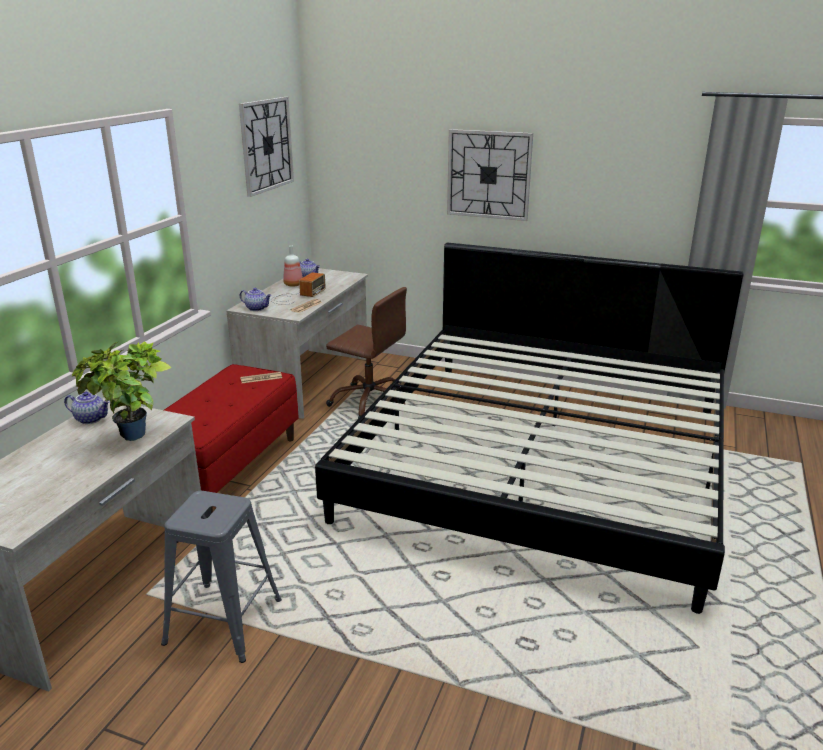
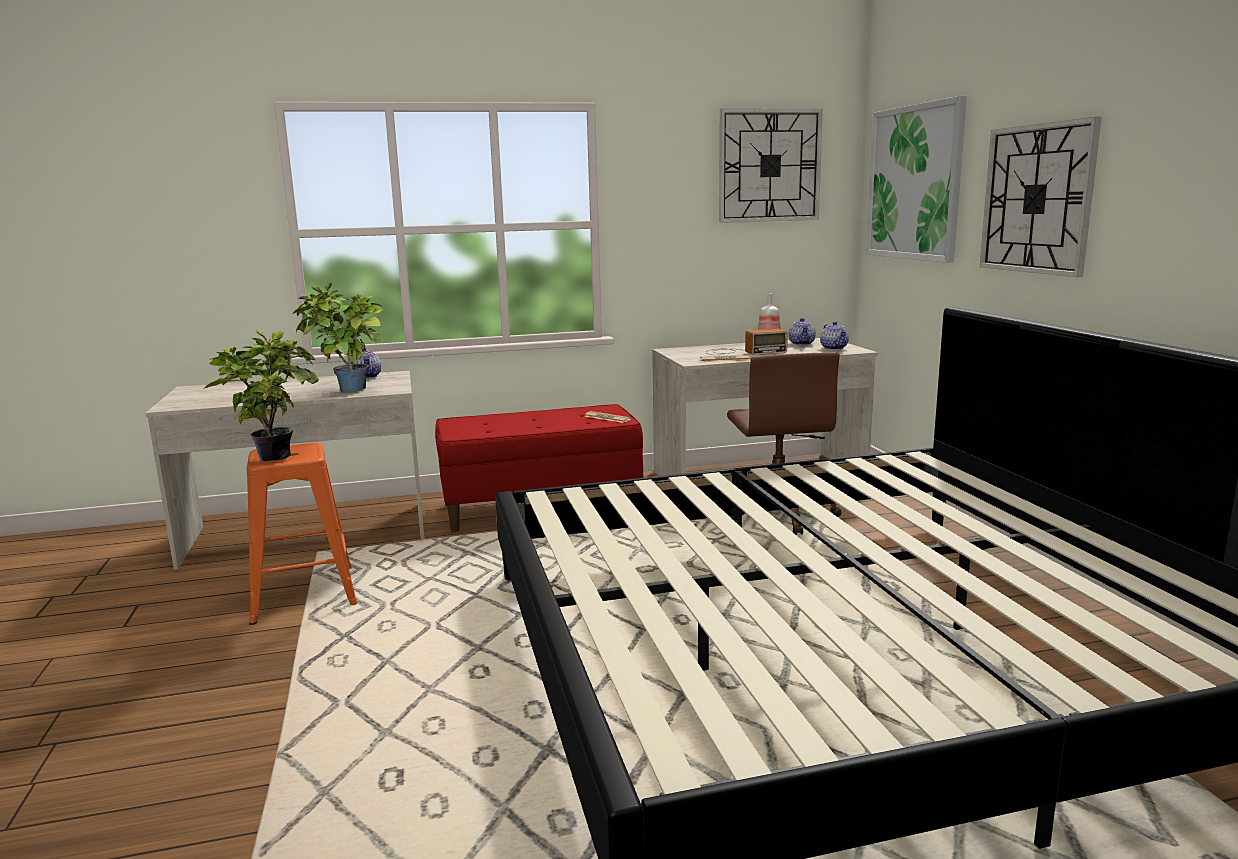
camera: 55 degrees right, 10 degrees down
(208, 516) = (275, 456): none -> potted plant
(224, 622) = (302, 595): grey stool -> orange stool
(257, 308) = (679, 352): teapot -> teapot (834, 348)
(372, 155) = (914, 183): none -> picture

